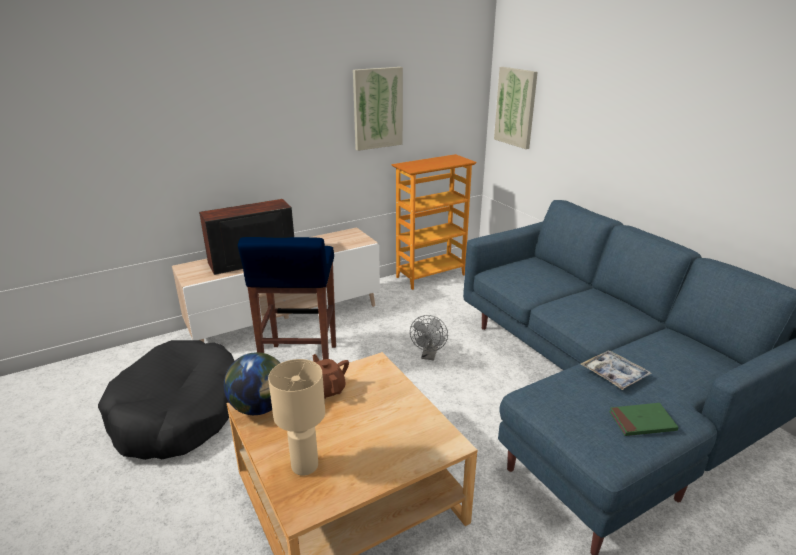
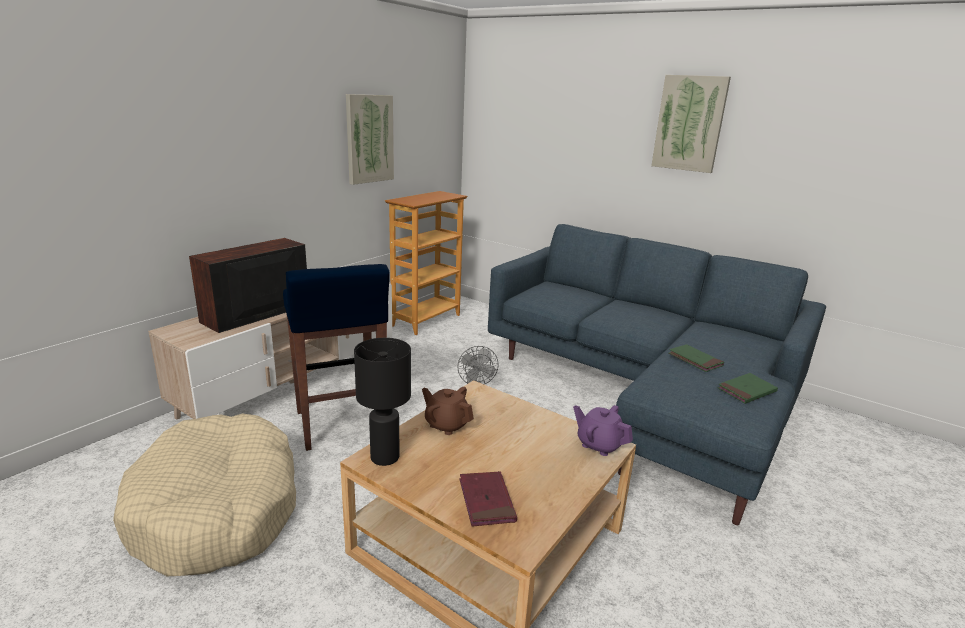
camera: 25 degrees left, 5 degrees down
(178, 412) = (217, 509): black dog bed -> beige dog bed
(260, 407) = (385, 457): globe -> black table lamp
(304, 466) = (486, 501): beige table lamp -> red book
(441, 441) = (599, 444): none -> purple teapot
(516, 107) = (497, 141): picture -> picture (689, 123)
(614, 374) = (695, 360): tray -> green book

